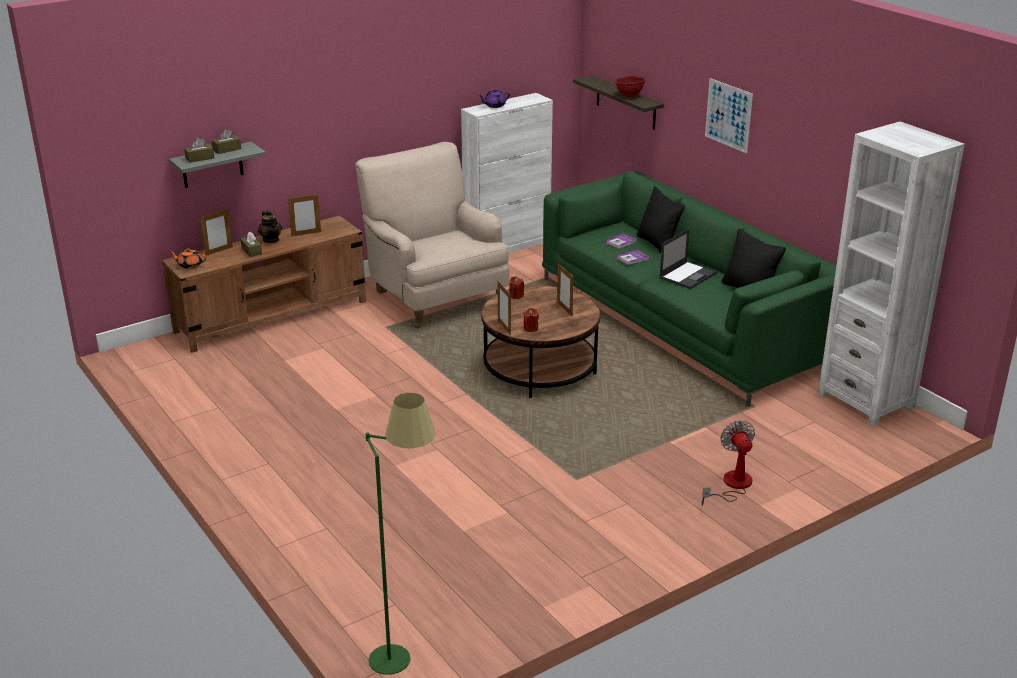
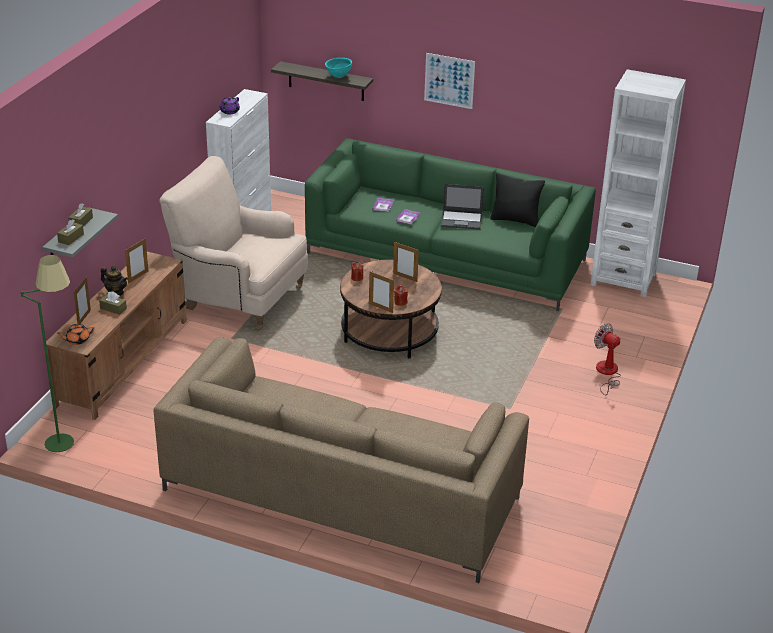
camera: 35 degrees left, 5 degrees up
(311, 491) = (341, 493): none -> brown sofa
(405, 651) = (537, 573): green floor lamp -> green floor lamp (65, 435)
(629, 96) = (338, 77): red bowl -> turquoise bowl
(657, 244) = (411, 199): black pillow -> none
(688, 275) = (462, 220): laptop -> laptop turned 90 degrees clockwise

